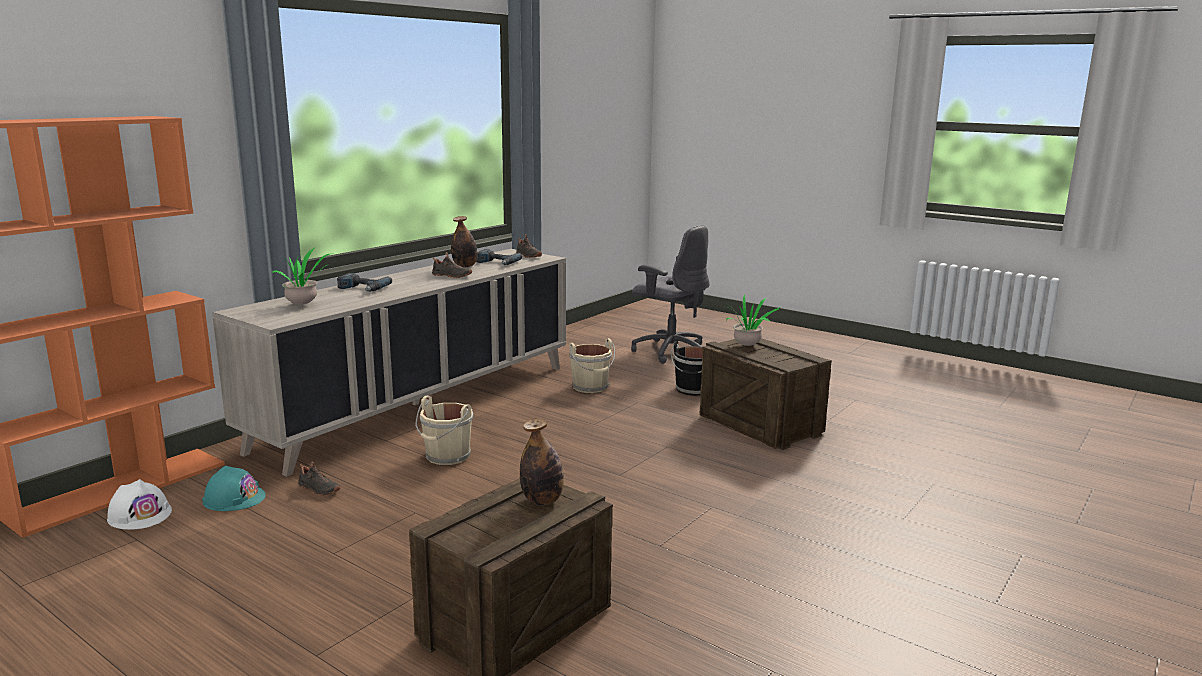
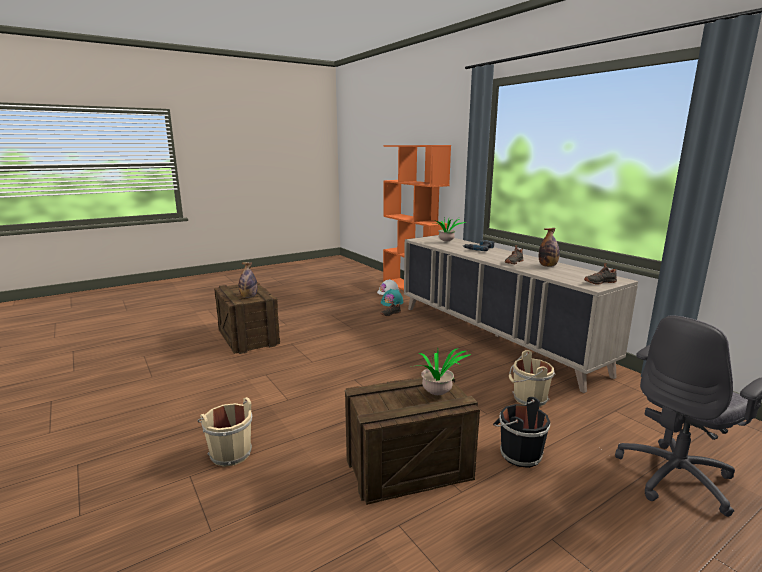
camera: 110 degrees right, 0 degrees up
(447, 457) = (410, 338): beige bucket -> beige bucket (229, 453)
(497, 263) = (563, 273): power drill -> none

